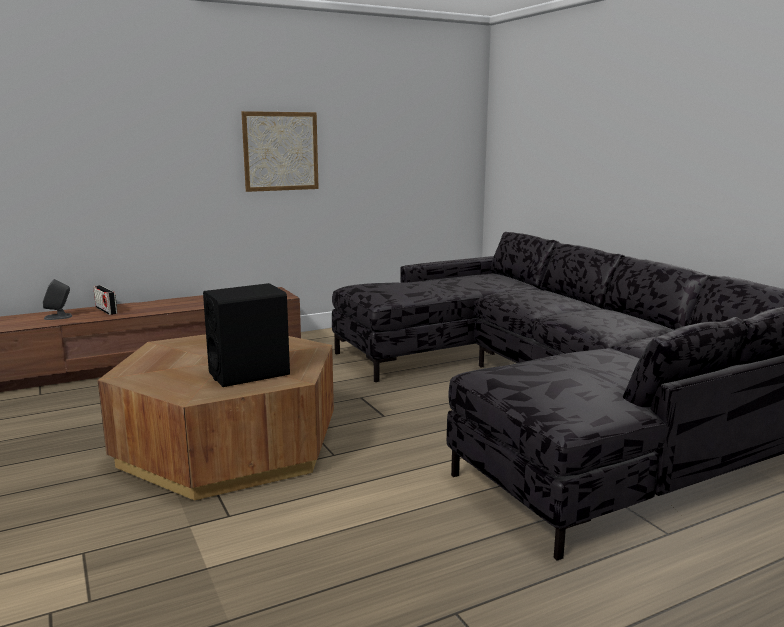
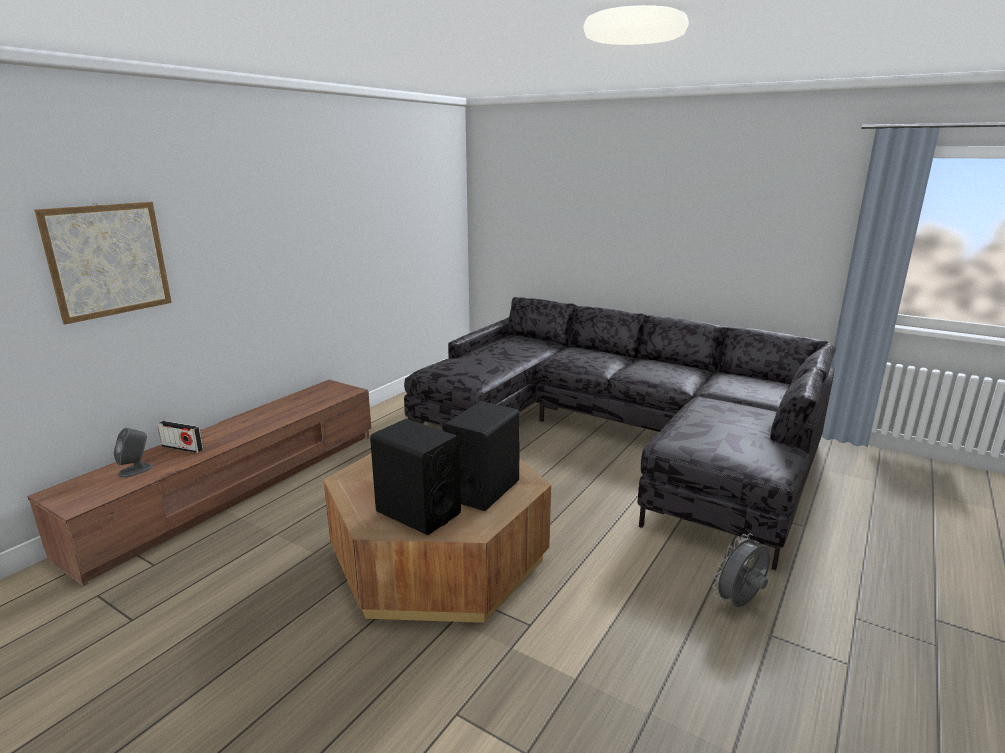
camera: 30 degrees left, 5 degrees up
(171, 376) = (418, 512): none -> black speaker
(280, 150) = (318, 242): picture -> picture (108, 259)
(463, 573) = (739, 603): none -> grey fan

